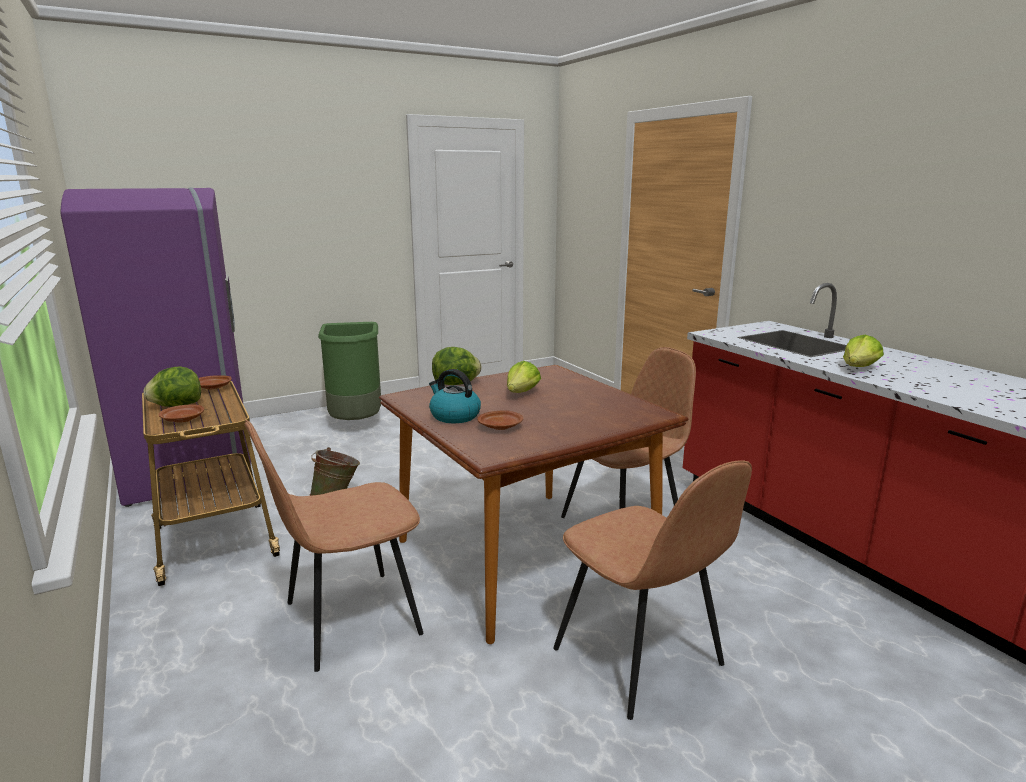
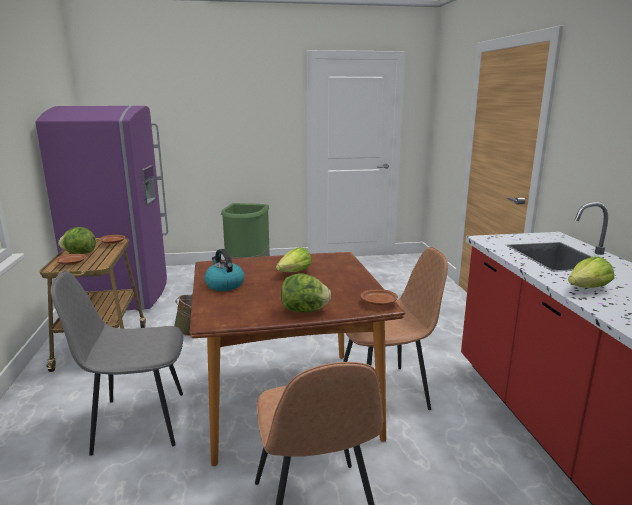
camera: 20 degrees right, 0 degrees up
(348, 619) = (137, 422): brown chair -> grey chair
(456, 384) = (256, 259): lettuce -> lettuce (304, 311)
(501, 427) = (246, 298): brown plate -> brown plate (379, 303)

